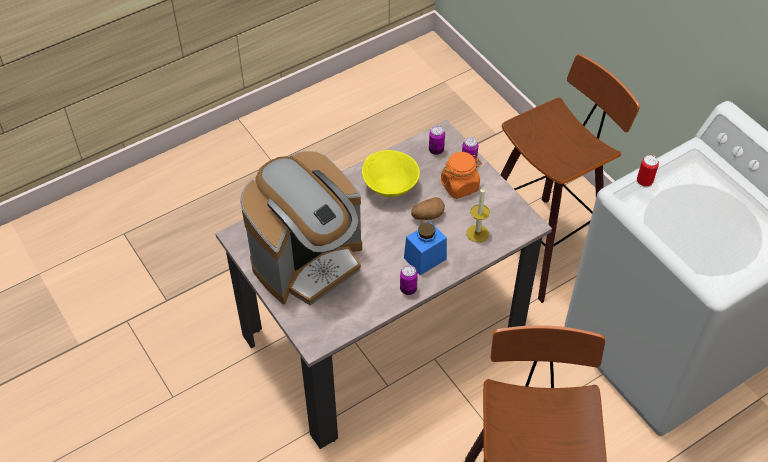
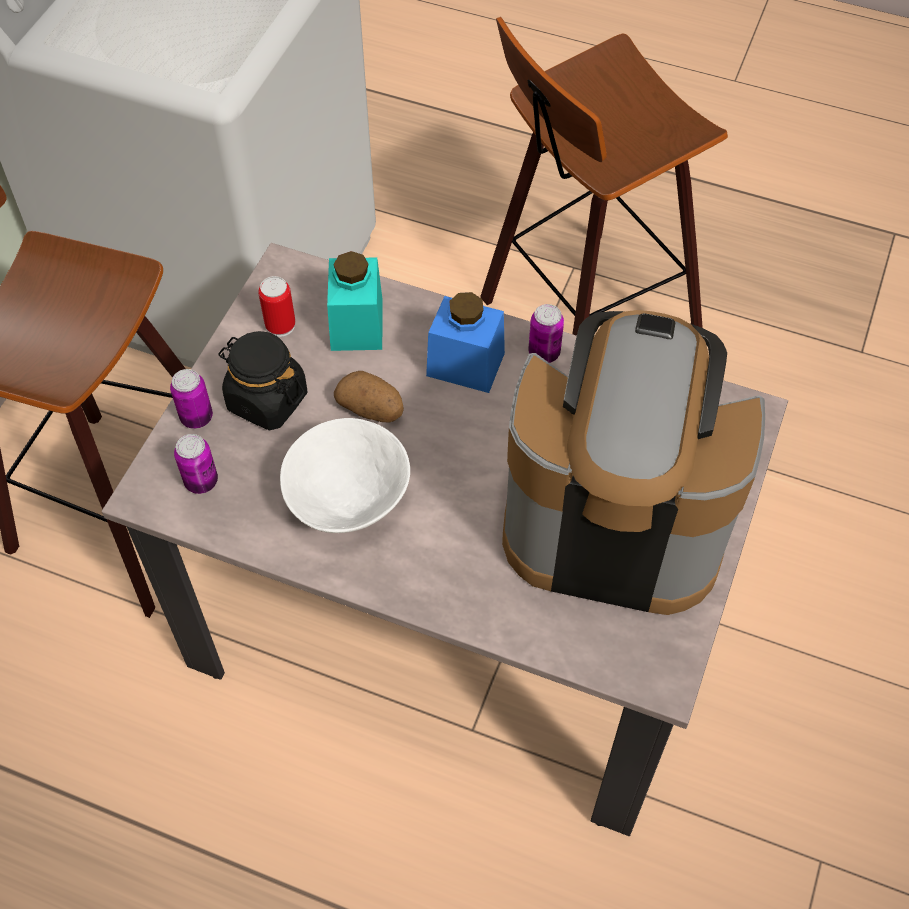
camera: 125 degrees left, 5 degrees up
(390, 186) = (347, 502): yellow bowl -> white bowl
(460, 186) = (266, 400): orange jar -> black jar
(477, 233) = (357, 324): candle -> turquoise jar
(644, 181) = (166, 70): can -> can (280, 325)

